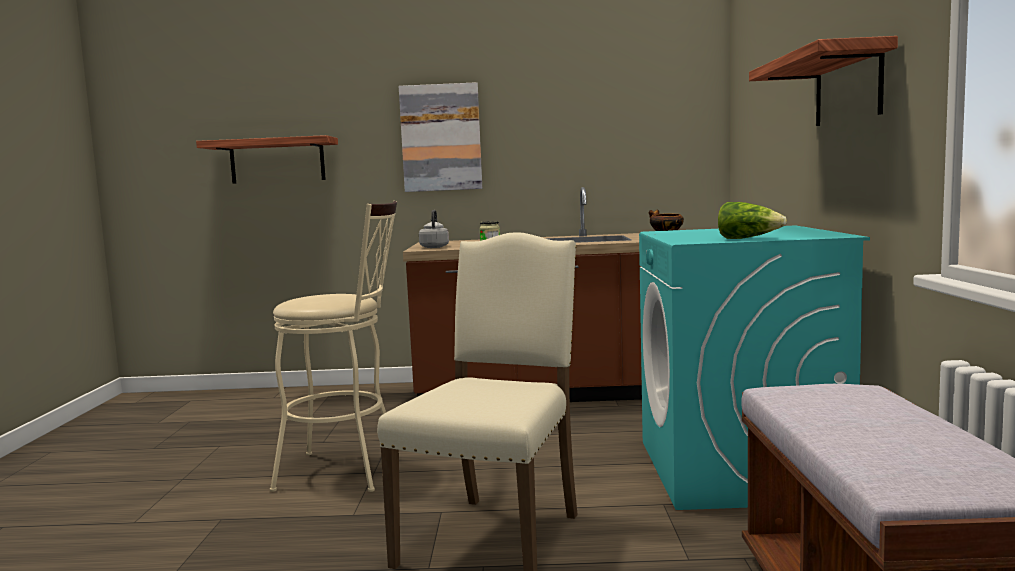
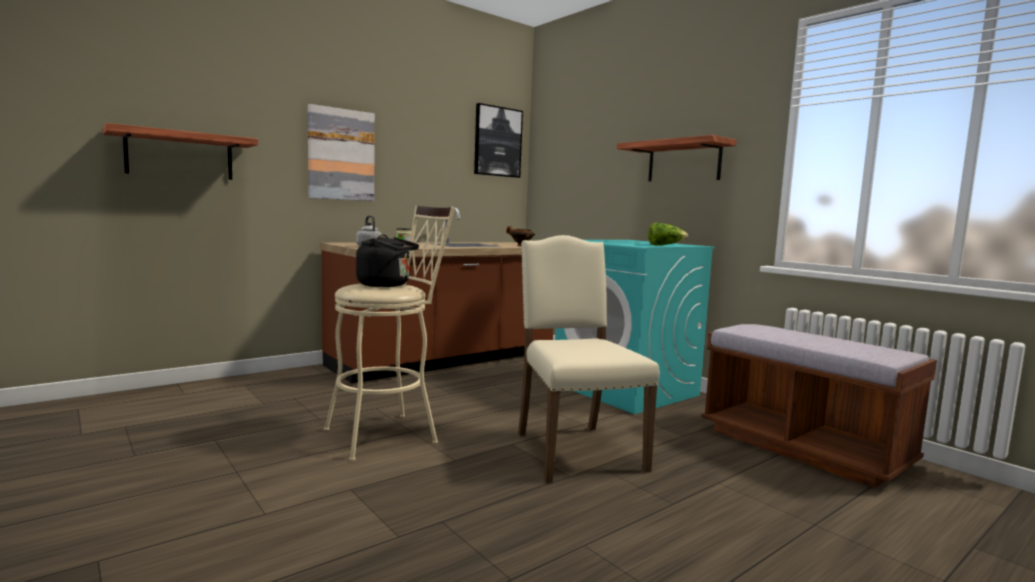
camera: 40 degrees left, 0 degrees up
(328, 297) = (387, 285): none -> black kettle
(669, 88) = (497, 142): none -> picture

